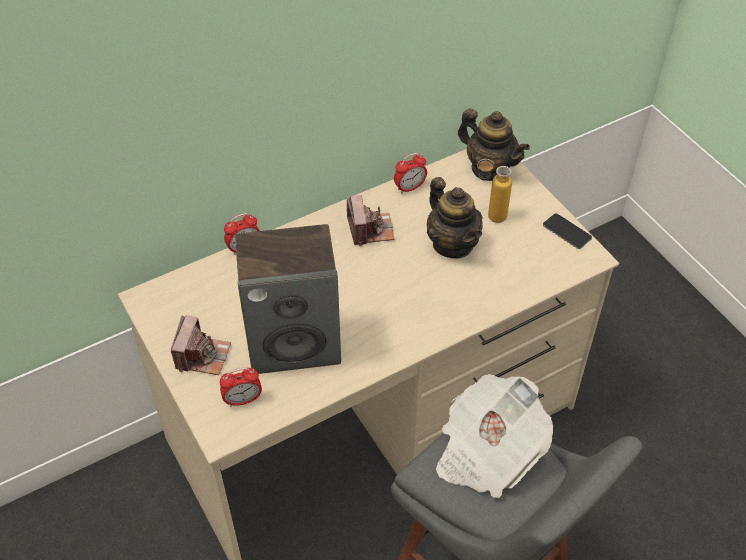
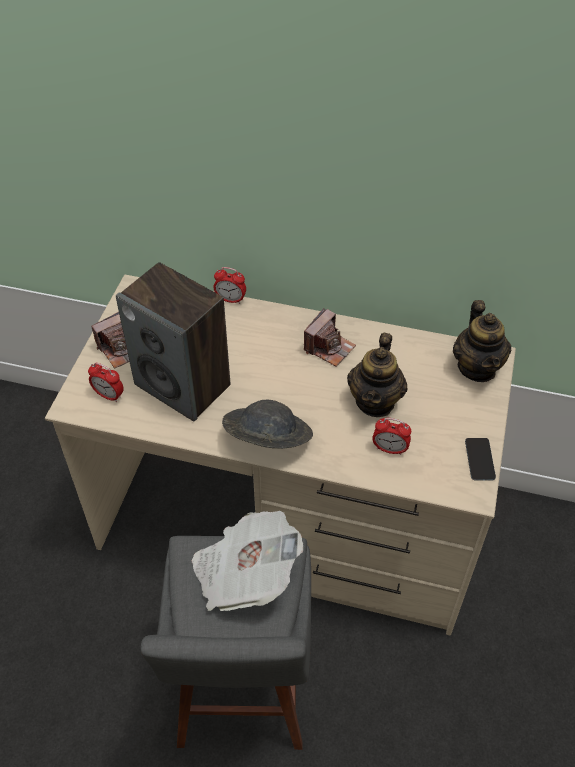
camera: 45 degrees right, 0 degrees up
(409, 187) = (395, 338): alarm clock -> alarm clock (389, 449)
(413, 333) = (267, 440): none -> grey hat
(489, 216) = (430, 402): bottle -> none

